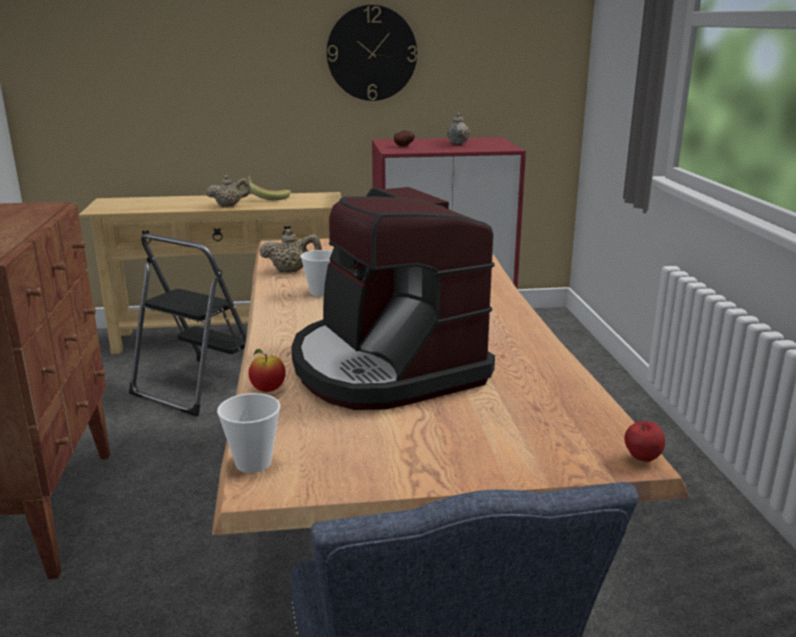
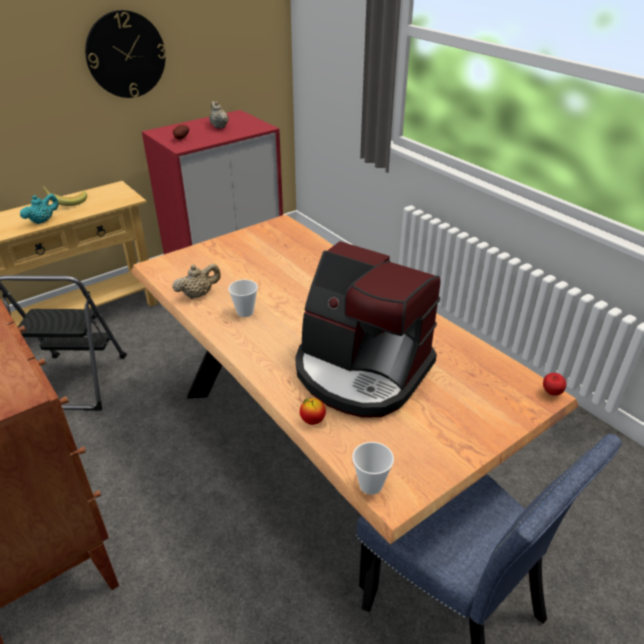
camera: 30 degrees left, 15 degrees up
(229, 205) = (43, 221): beige teapot -> turquoise teapot

